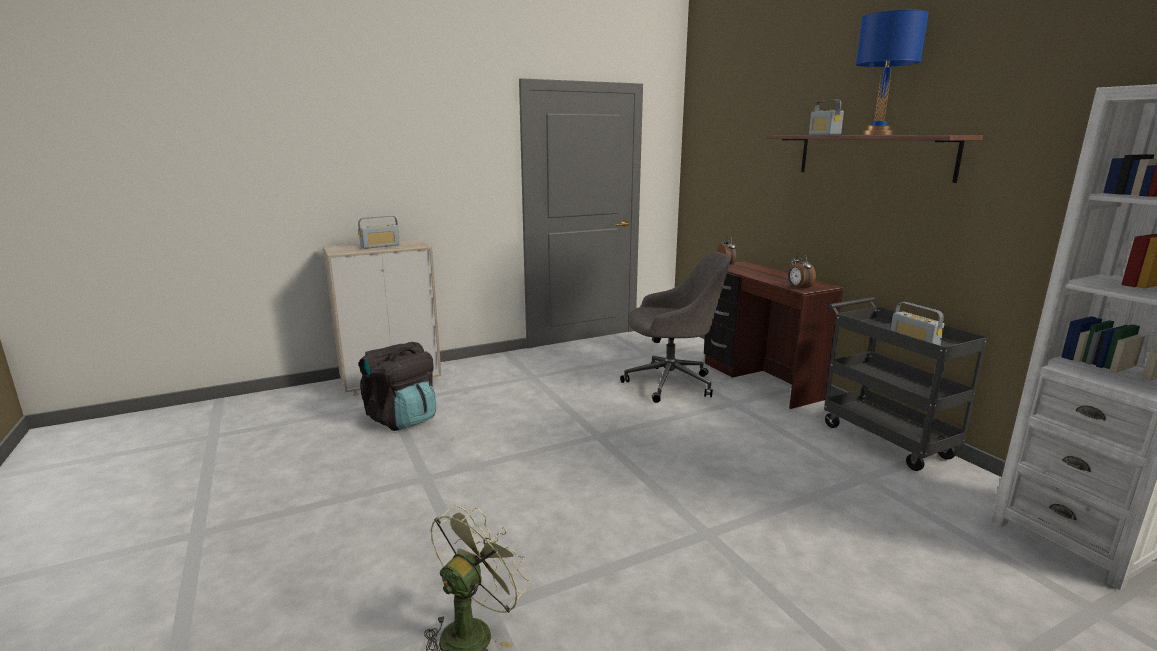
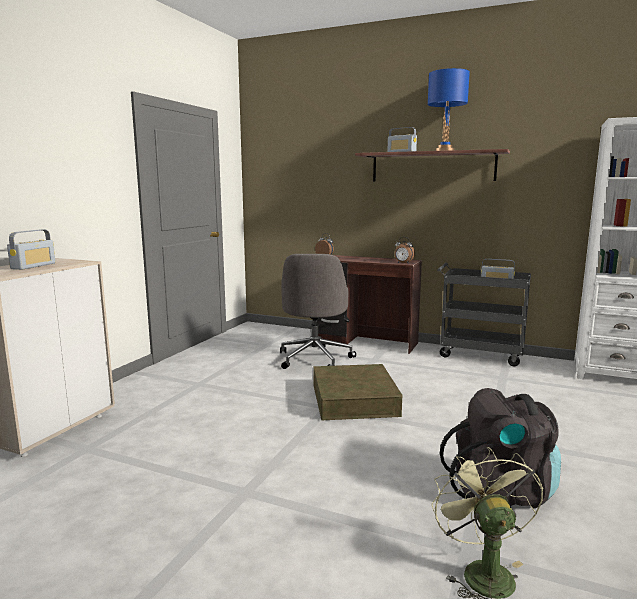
camera: 40 degrees left, 5 degrees down
(402, 418) = (127, 456): black backpack -> black backpack (501, 491)
(636, 438) = (354, 400): none -> brown storage box
(670, 384) = (315, 359): grey office chair -> grey office chair turned 135 degrees clockwise

